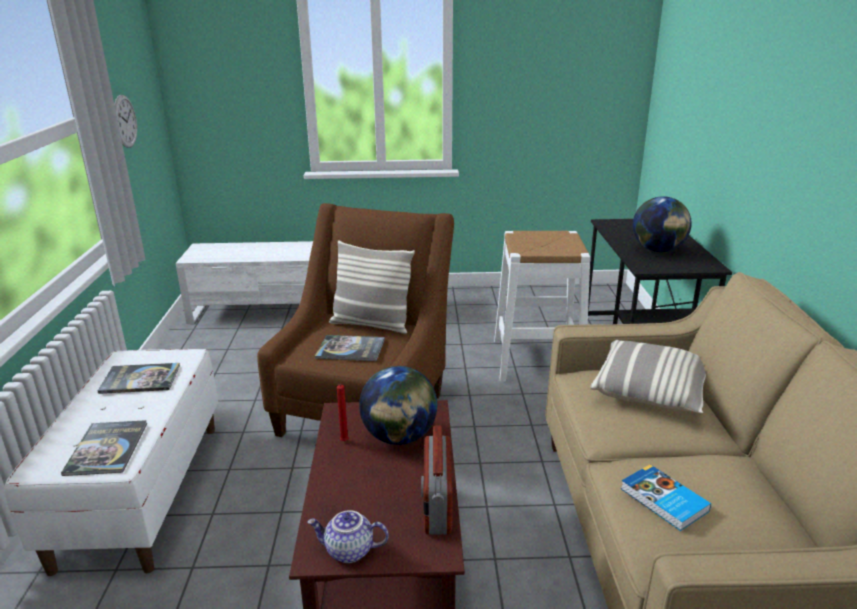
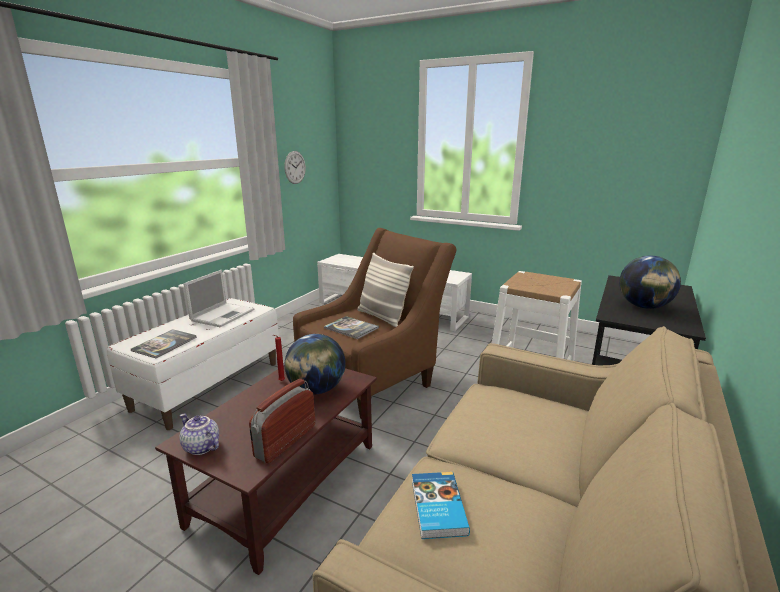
camera: 30 degrees right, 5 degrees down
(140, 379) = (223, 315): book -> laptop
(651, 391) = (536, 419): pillow -> none

